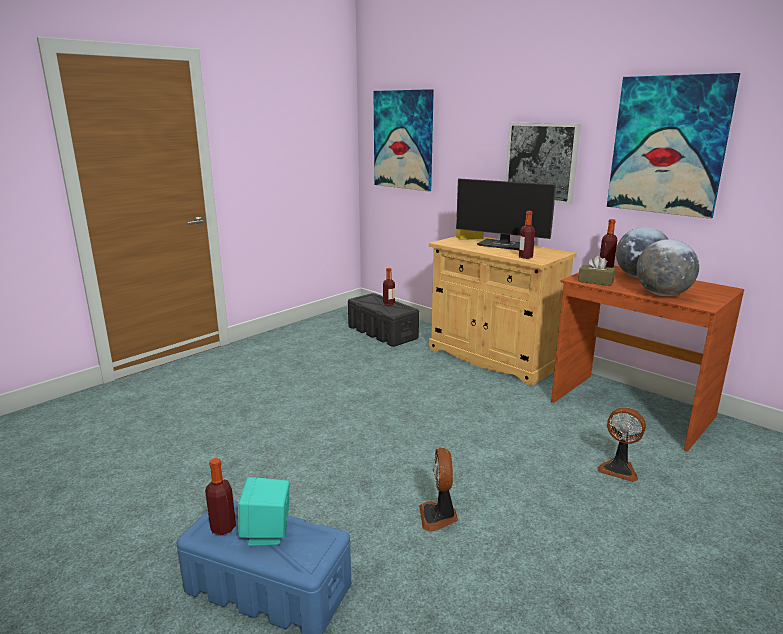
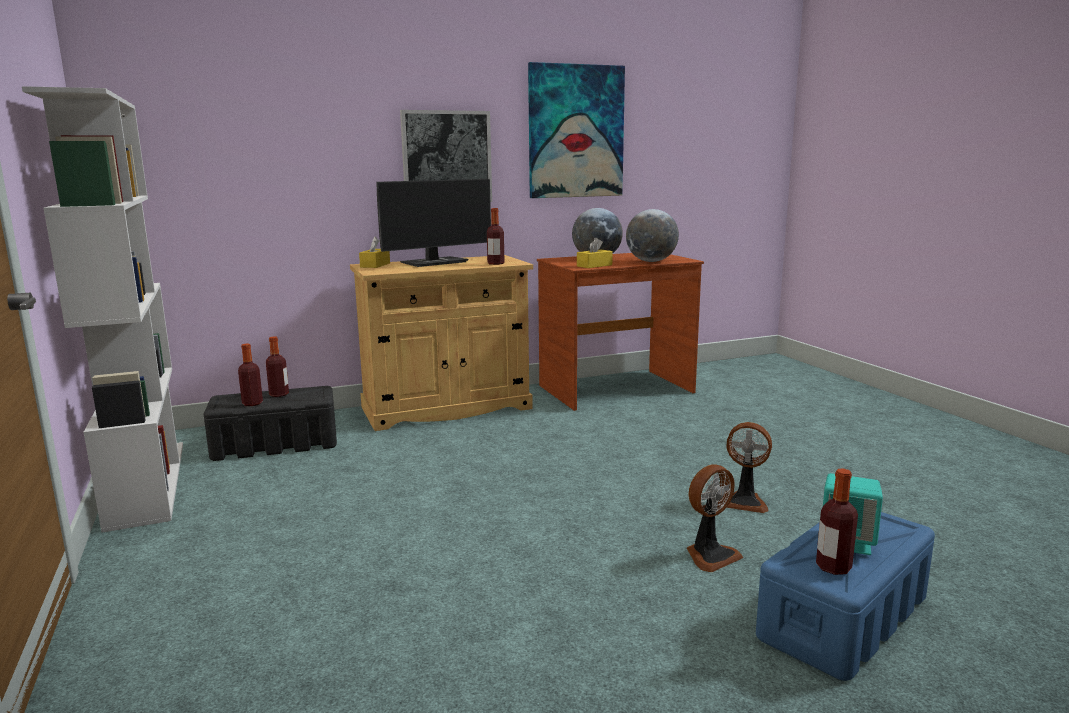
camera: 65 degrees left, 5 degrees down
(314, 324) = (146, 482): none -> white bookcase
(403, 140) = (201, 139): picture -> none
(595, 281) = (594, 265): brown tissue box -> yellow tissue box
(606, 266) = (552, 259): bottle -> bottle (252, 403)
(619, 469) = (706, 418): fan -> fan (710, 555)

